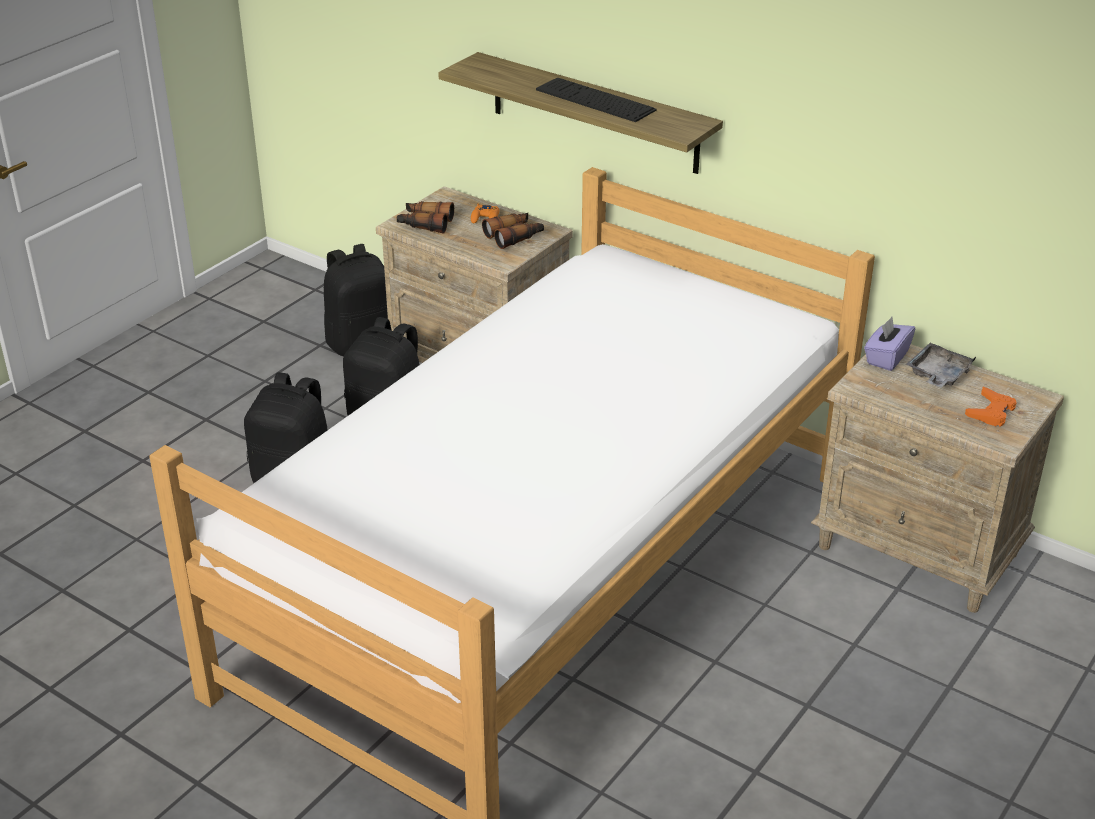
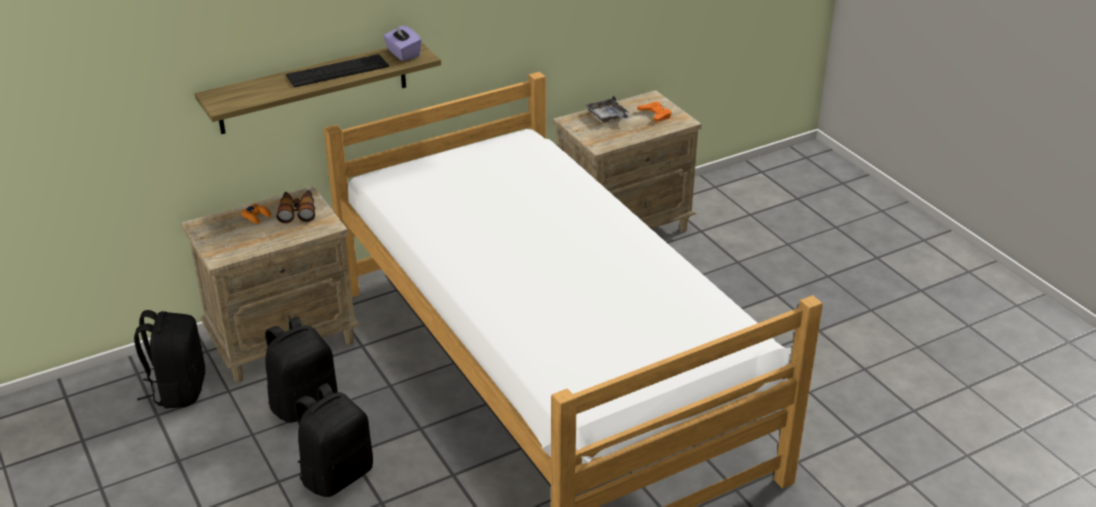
camera: 65 degrees left, 0 degrees up
(425, 224) = (233, 245): binoculars -> none
(886, 358) = (578, 126): purple tissue box -> purple tissue box (403, 54)

